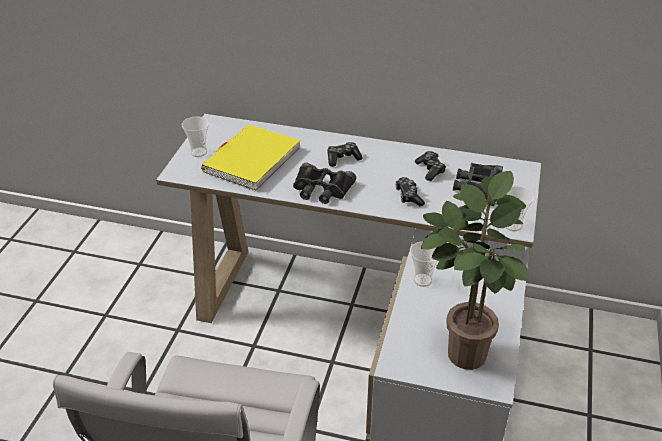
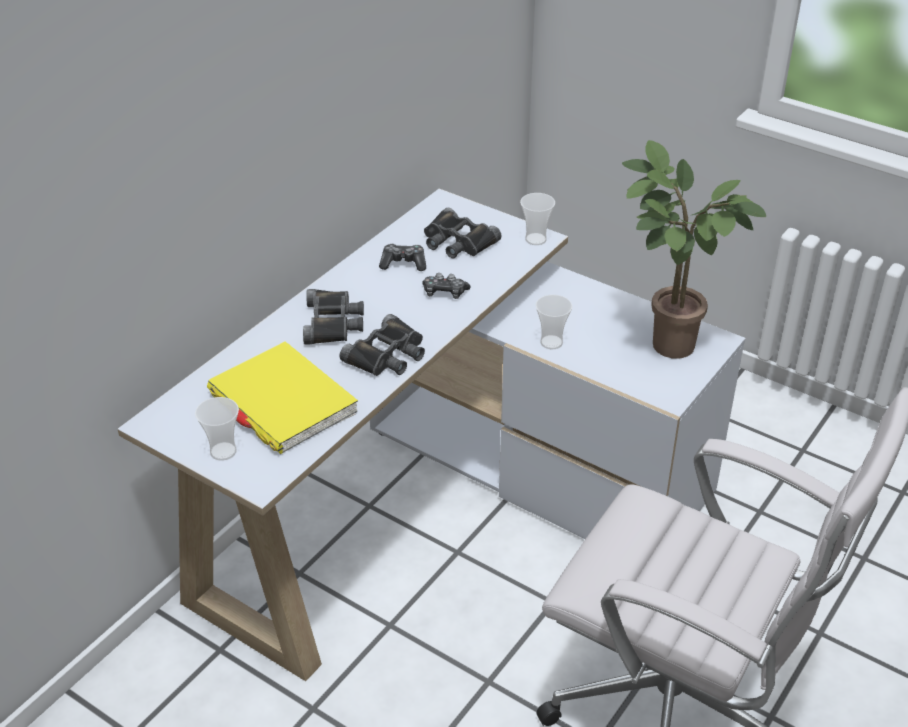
camera: 70 degrees left, 0 degrees up
(343, 158) = (333, 323): game controller -> black binoculars

